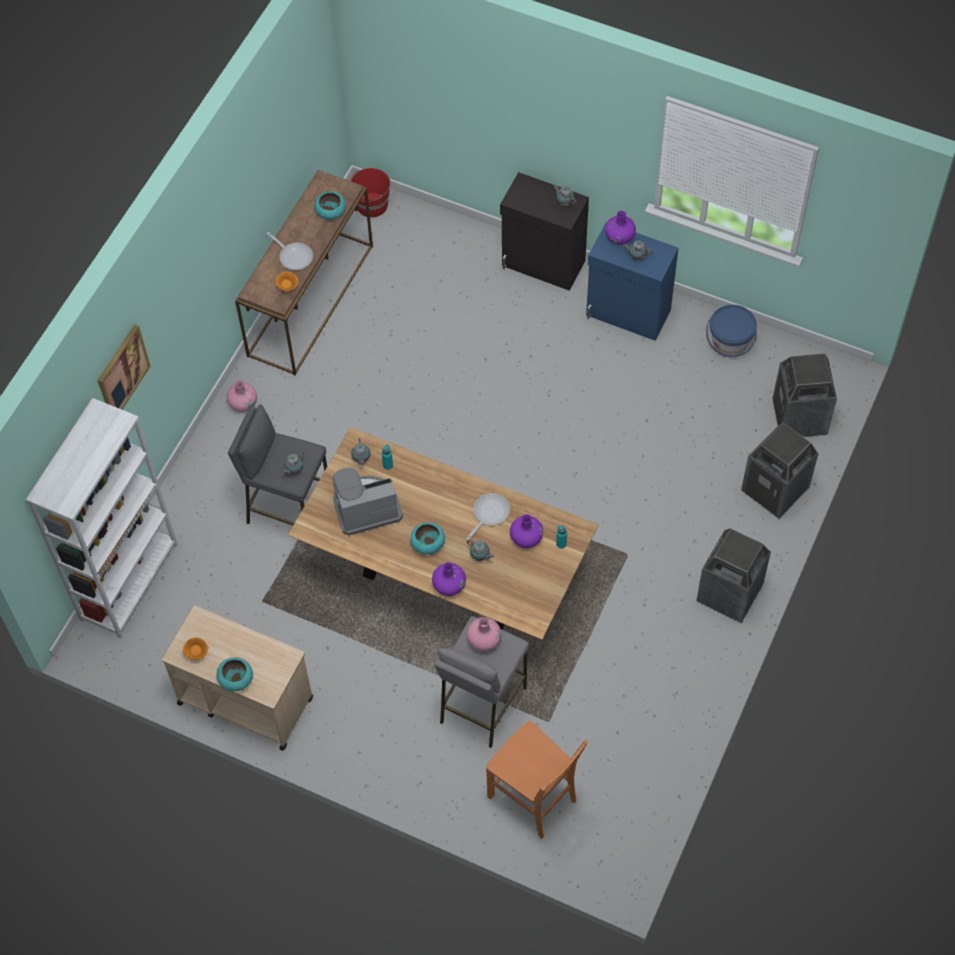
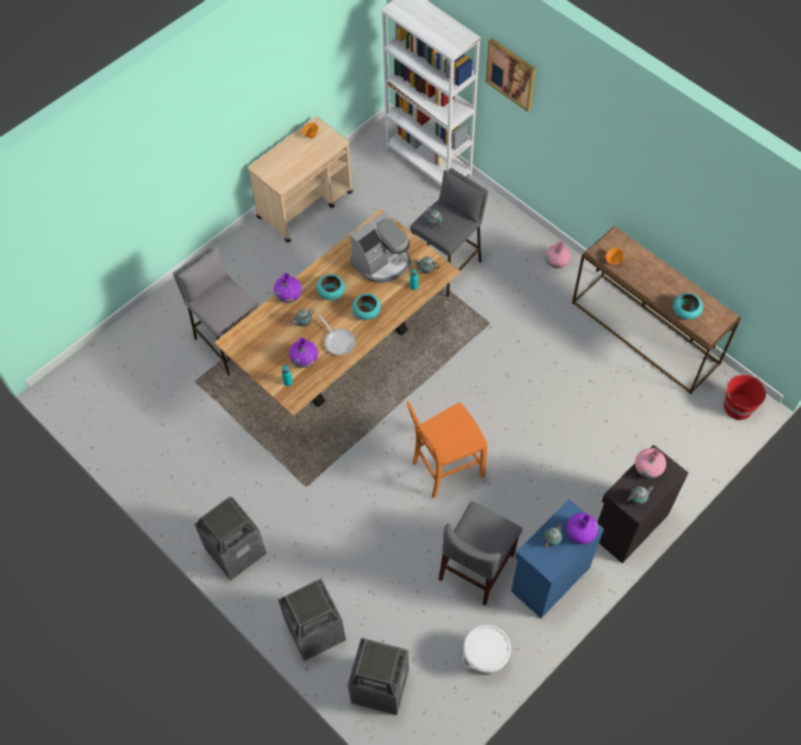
camera: 110 degrees right, 0 degrees up
(236, 679) = (279, 152): turquoise bowl -> turquoise bowl (367, 312)
(294, 256) = (644, 273): frying pan -> none
(366, 507) = (382, 262): coffee machine -> coffee machine turned 45 degrees clockwise
(484, 640) = (231, 302): pink vase -> pink vase (648, 468)
(534, 799) = (142, 353): orange chair -> orange chair (446, 469)
(644, 375) = (477, 567): none -> grey chair
(730, 343) = (485, 657): blue bucket -> white bucket

